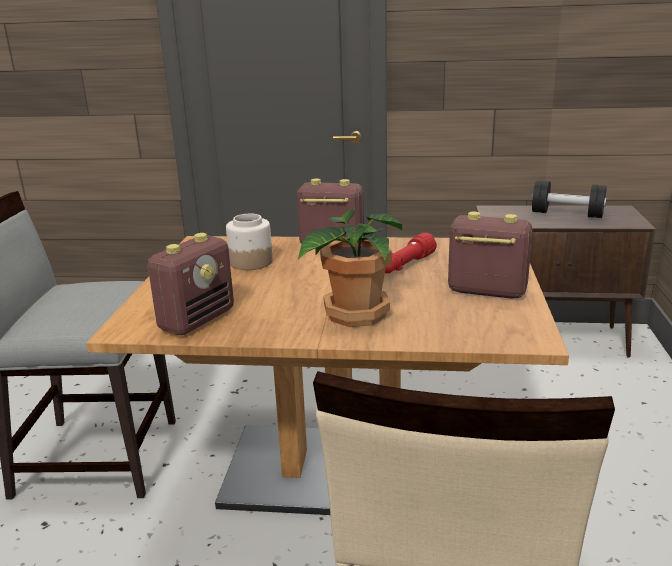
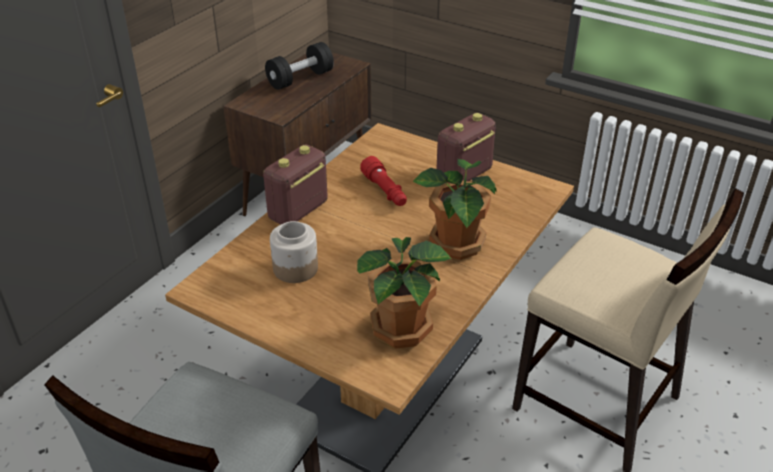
camera: 65 degrees left, 15 degrees up
(197, 320) = (403, 329): radio -> potted plant

